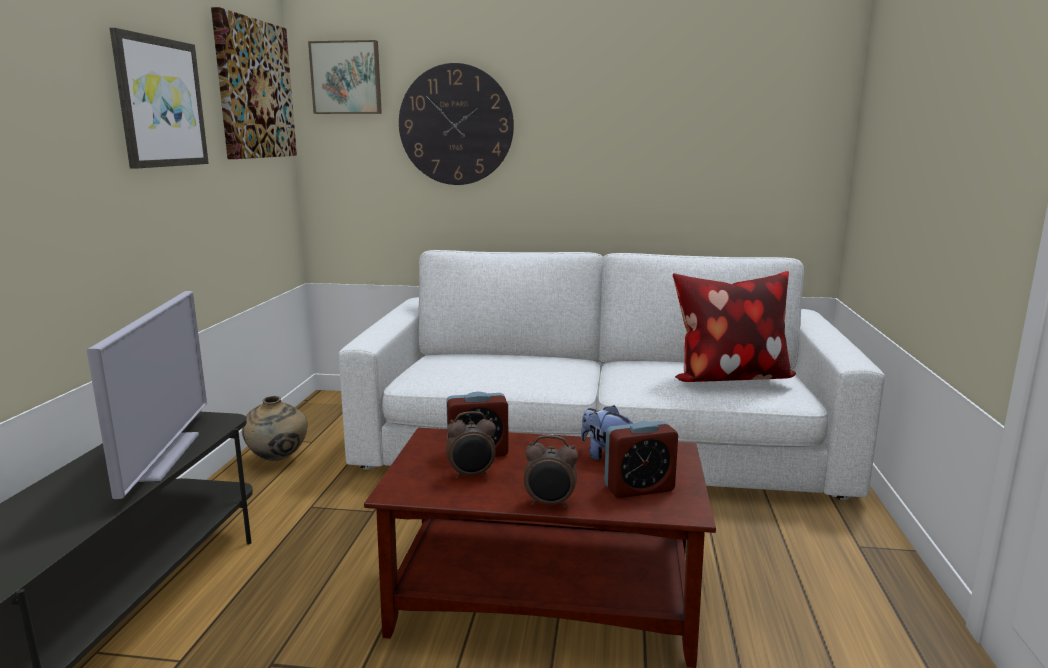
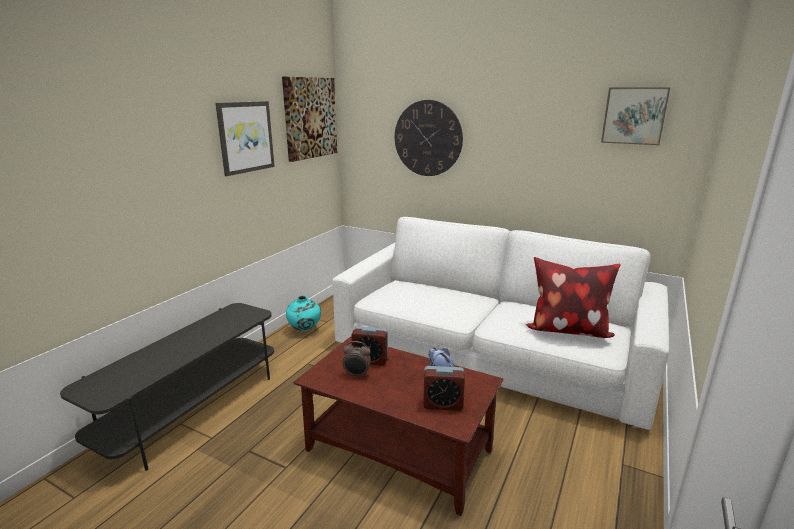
camera: 20 degrees right, 5 degrees up
(160, 456) = (220, 332): television -> none
(278, 459) = (305, 330): beige vase -> turquoise vase
(346, 78) = (367, 107): picture -> picture (634, 115)
(550, 504) = (385, 404): alarm clock -> none

